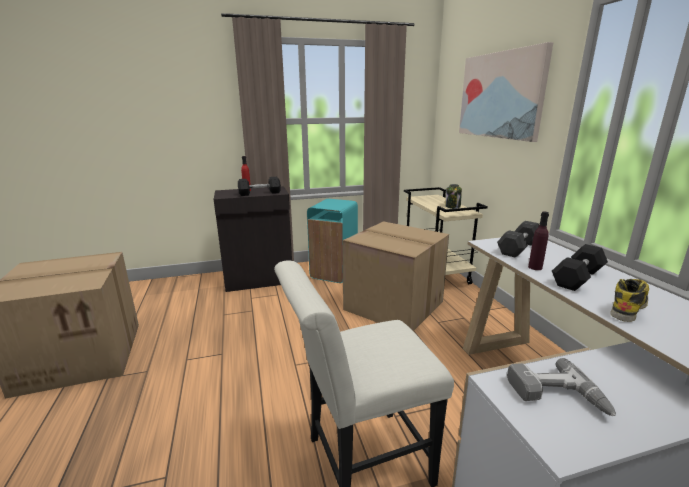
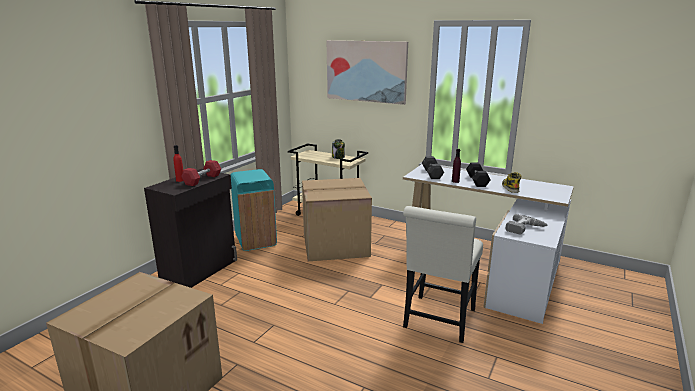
camera: 45 degrees left, 0 degrees up
(259, 193) = (202, 180): black dumbbell -> red dumbbell

